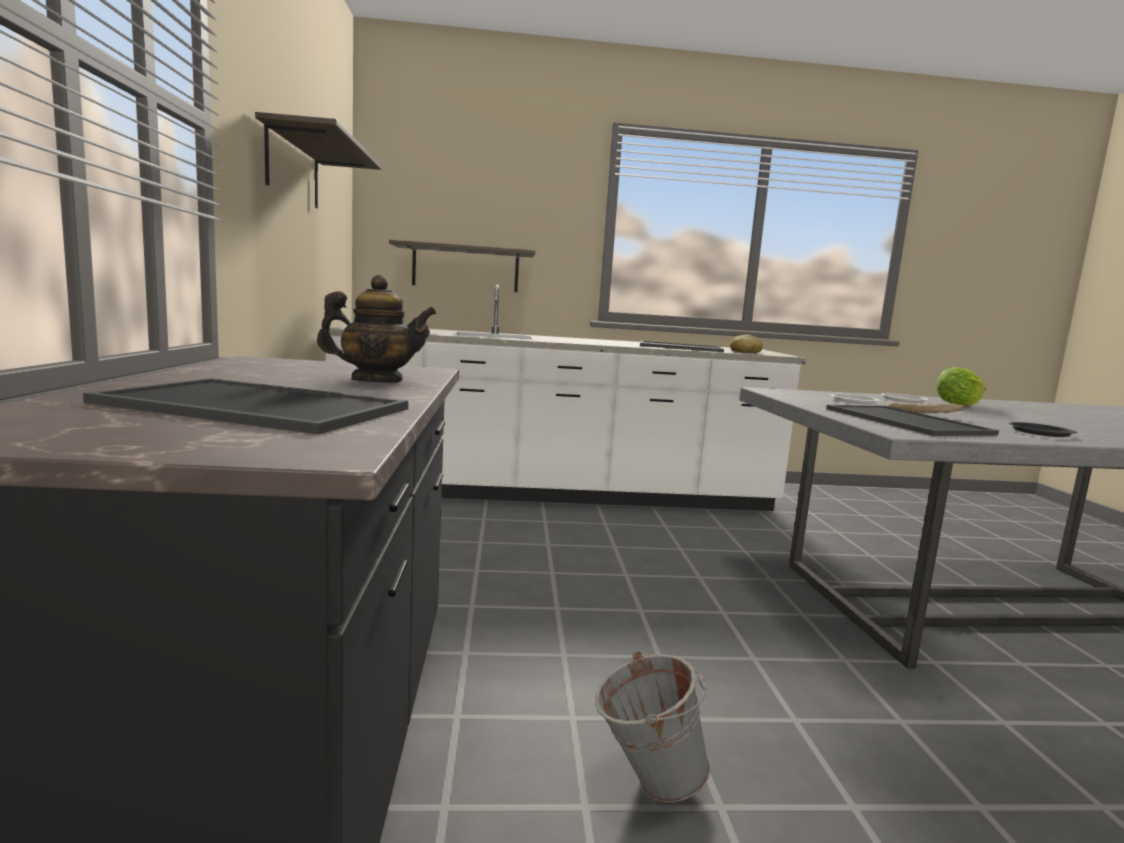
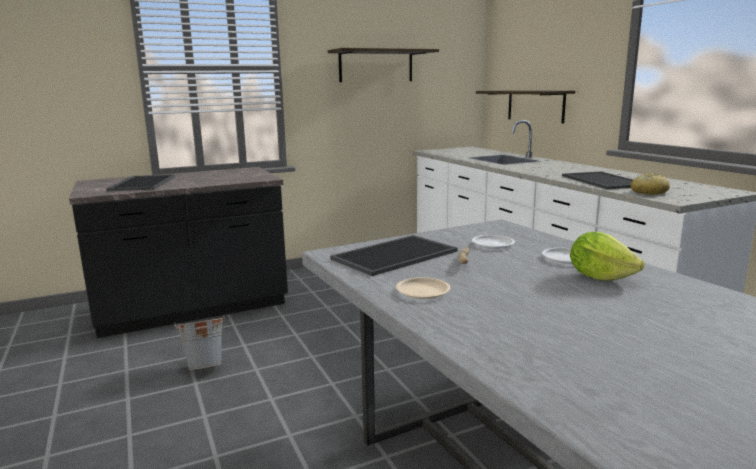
camera: 70 degrees right, 5 degrees up
(377, 381) = (212, 181): teapot -> none
(1040, 433) = (423, 291): black plate -> beige plate

